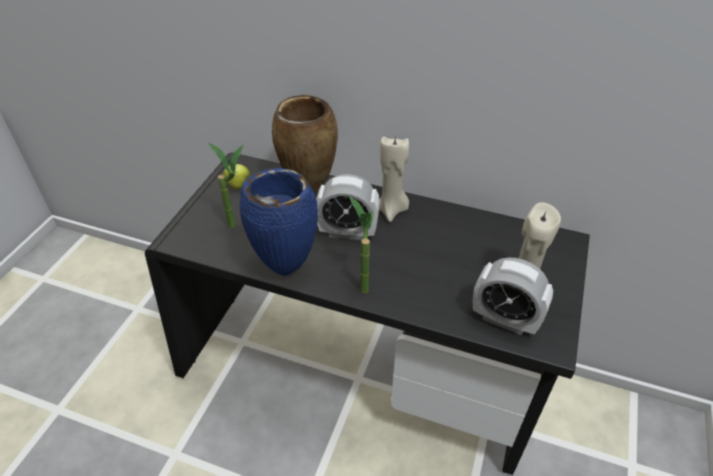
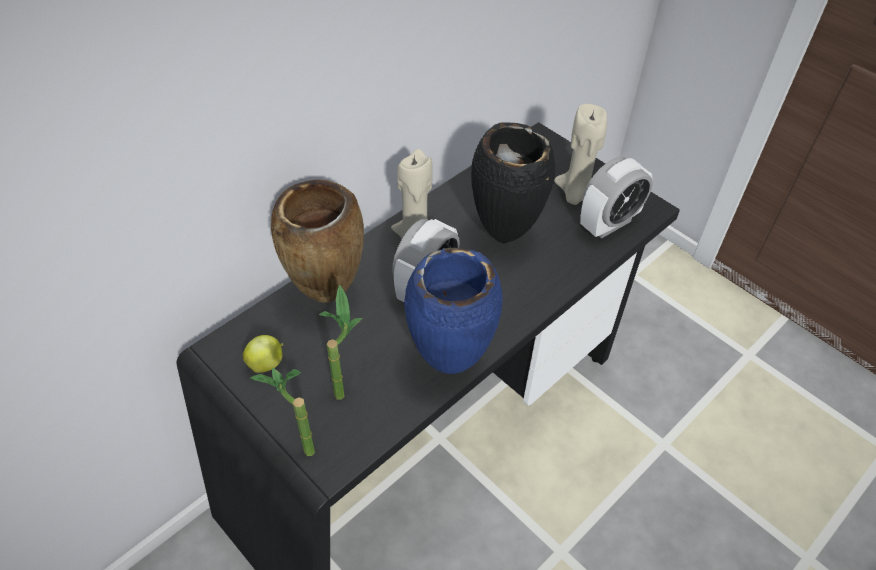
camera: 65 degrees left, 5 degrees up
(361, 284) = (510, 307): potted plant -> potted plant (298, 450)
(434, 257) = (506, 236): none -> black vase

